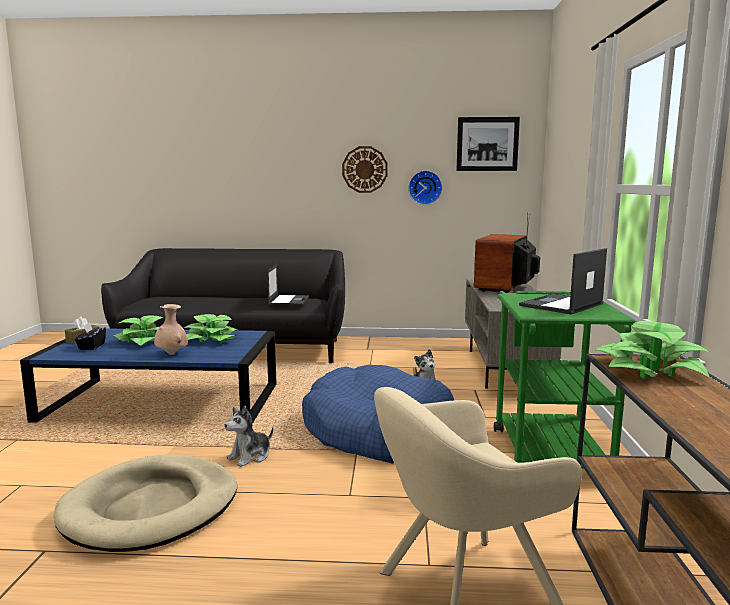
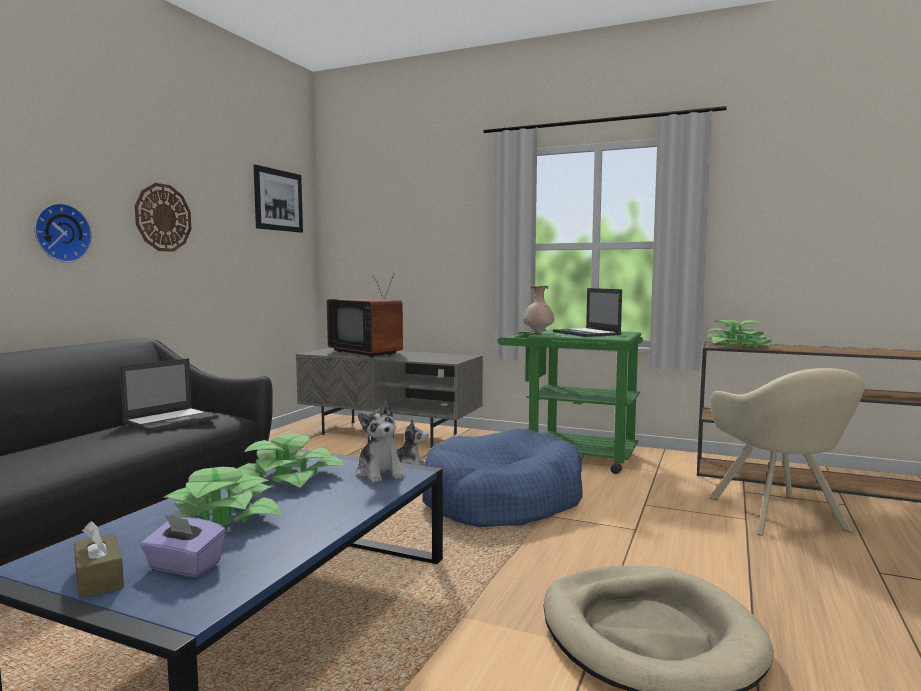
camera: 70 degrees left, 5 degrees down
(91, 346) = (184, 566): black tissue box -> purple tissue box
(172, 354) = (343, 503): beige vase -> beige vase (538, 332)
(250, 456) = (528, 566): plush toy -> plush toy (380, 473)
(288, 301) = (172, 420): laptop -> laptop turned 105 degrees clockwise
(425, 187) = (229, 247): wall clock -> wall clock (60, 233)

